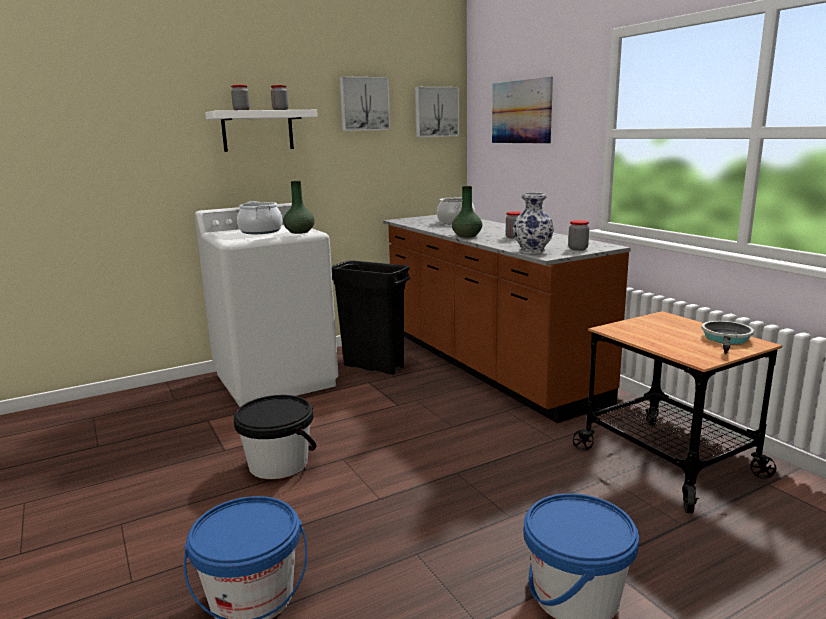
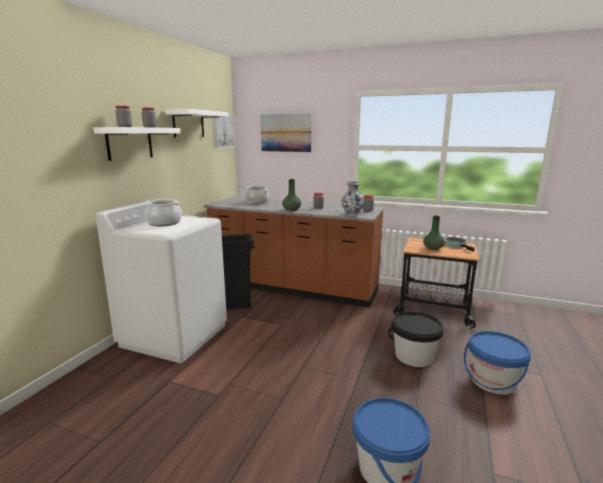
camera: 40 degrees left, 0 degrees up
(278, 464) = (270, 387): black bucket -> black bucket (414, 356)
(300, 232) = (198, 220): green vase -> green vase (433, 248)
(364, 104) = (188, 124): picture -> white shelf

